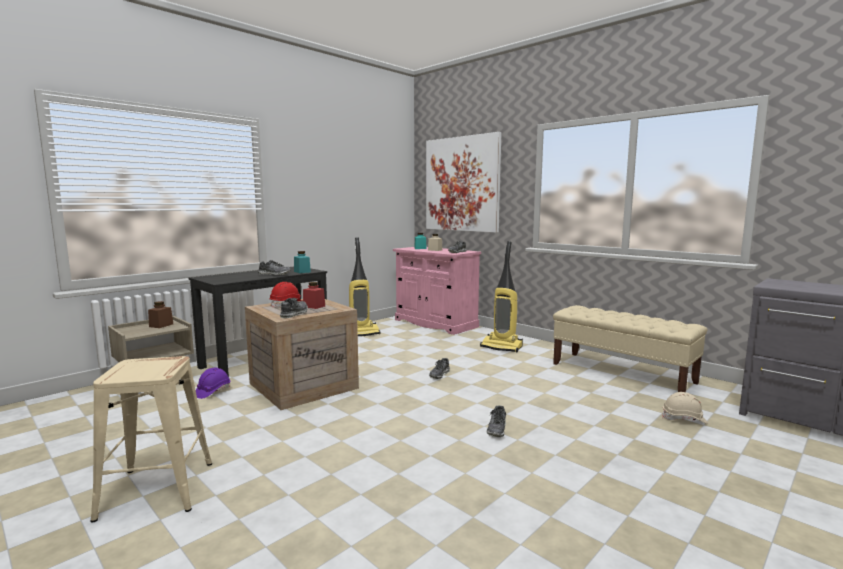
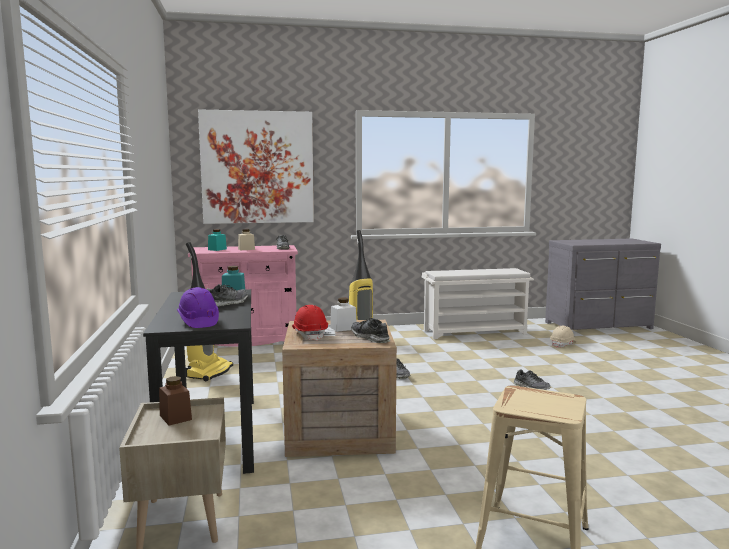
camera: 55 degrees left, 0 degrees up
(212, 391) = (279, 482): purple hard hat -> purple hard hat (198, 322)
(314, 306) = (343, 328): red jar -> white jar
(622, 373) = (475, 331): beige bench -> white shoe rack

